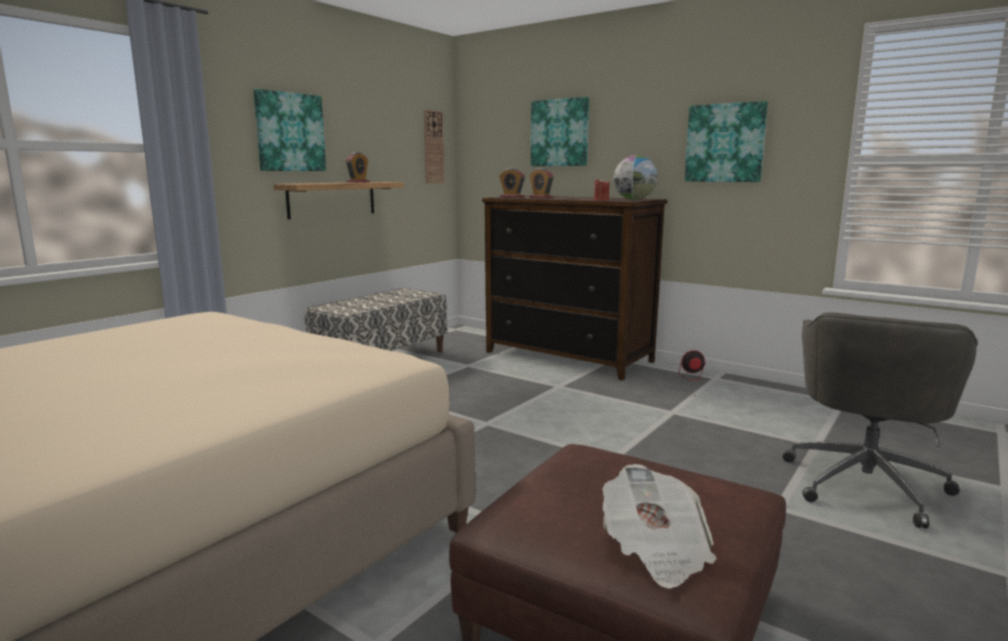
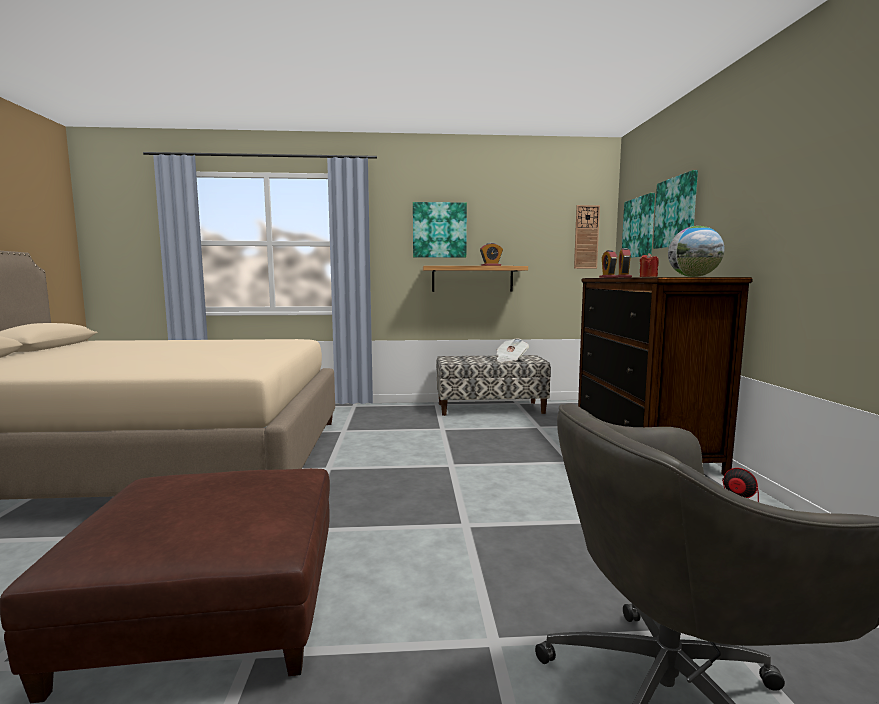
camera: 50 degrees right, 5 degrees down
(655, 551) = (120, 530): newspaper -> newspaper (510, 359)
(725, 143) = (817, 199): picture -> picture (639, 227)

